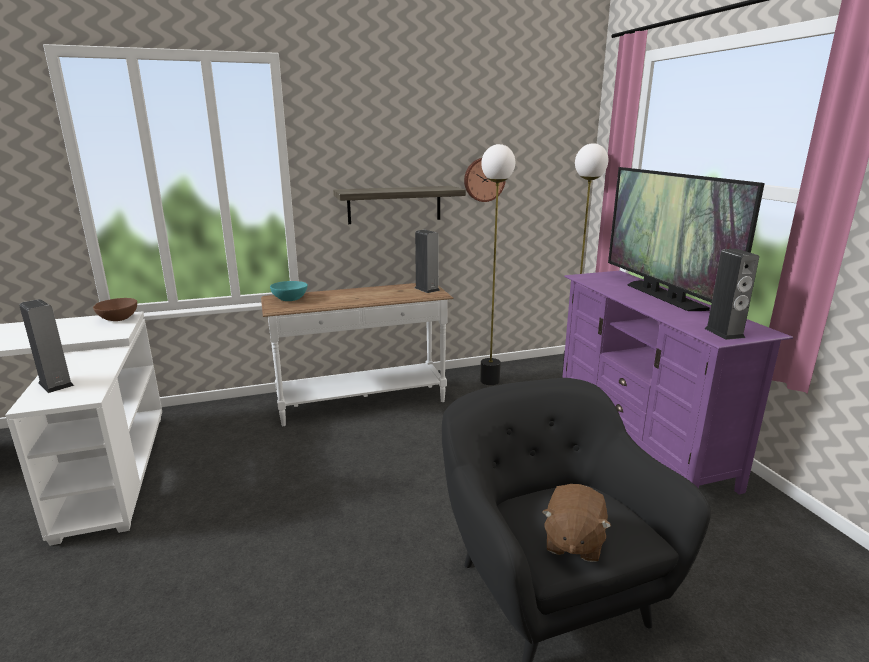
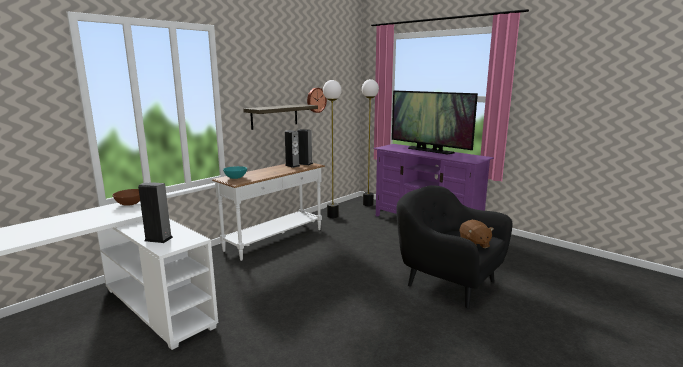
camera: 30 degrees left, 5 degrees down
(724, 333) = (471, 159): speaker -> speaker (292, 165)

